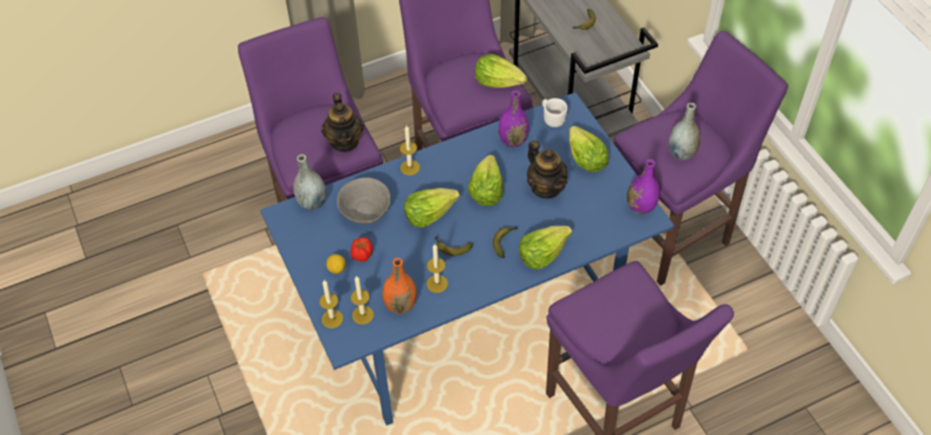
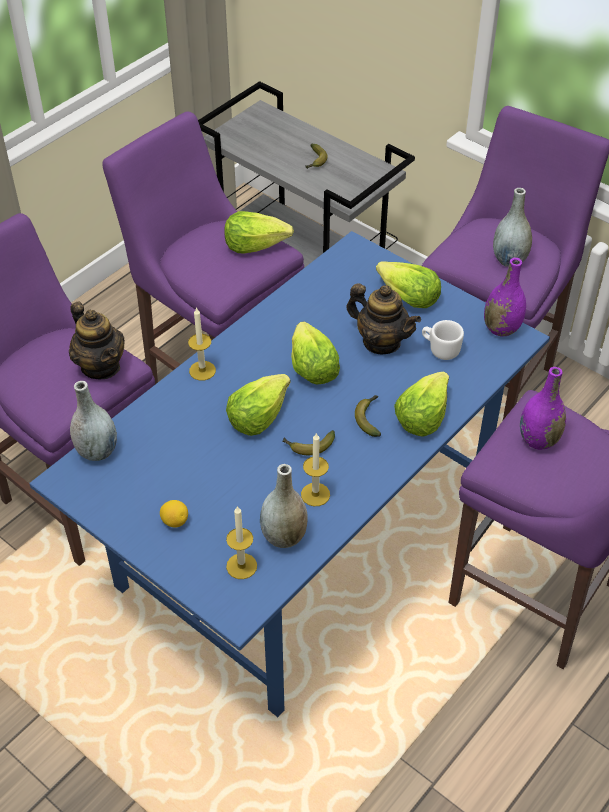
camera: 25 degrees left, 5 degrees down
(332, 319) = (203, 585): candle -> none
(362, 255) = (199, 493): tomato -> none
(364, 212) = (174, 441): grey bowl -> none
(400, 305) = (284, 536): orange vase -> grey vase
(513, 140) = (311, 302): purple vase -> purple vase (538, 440)
(552, 118) = (342, 265): white mug -> white mug (440, 349)

